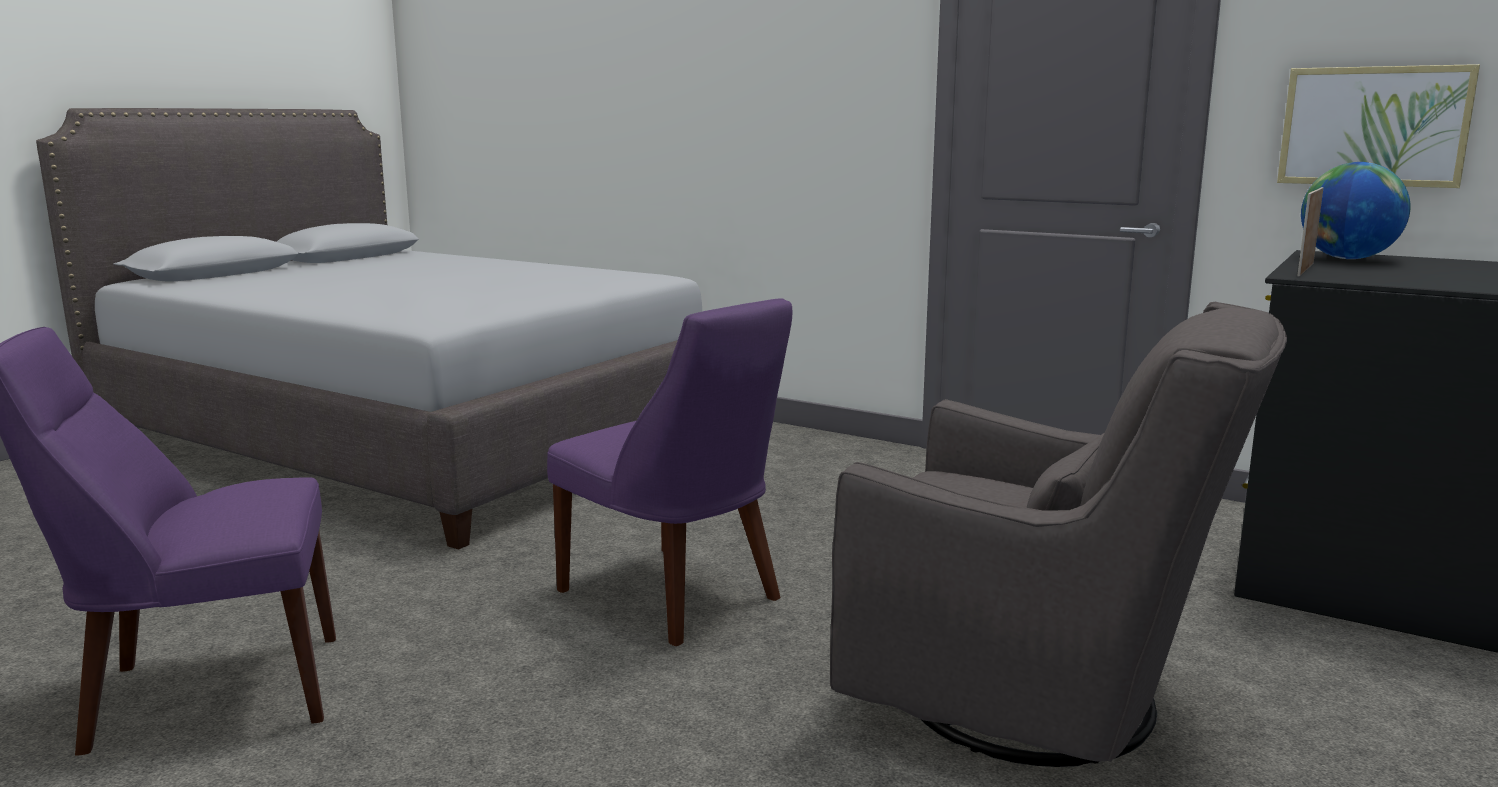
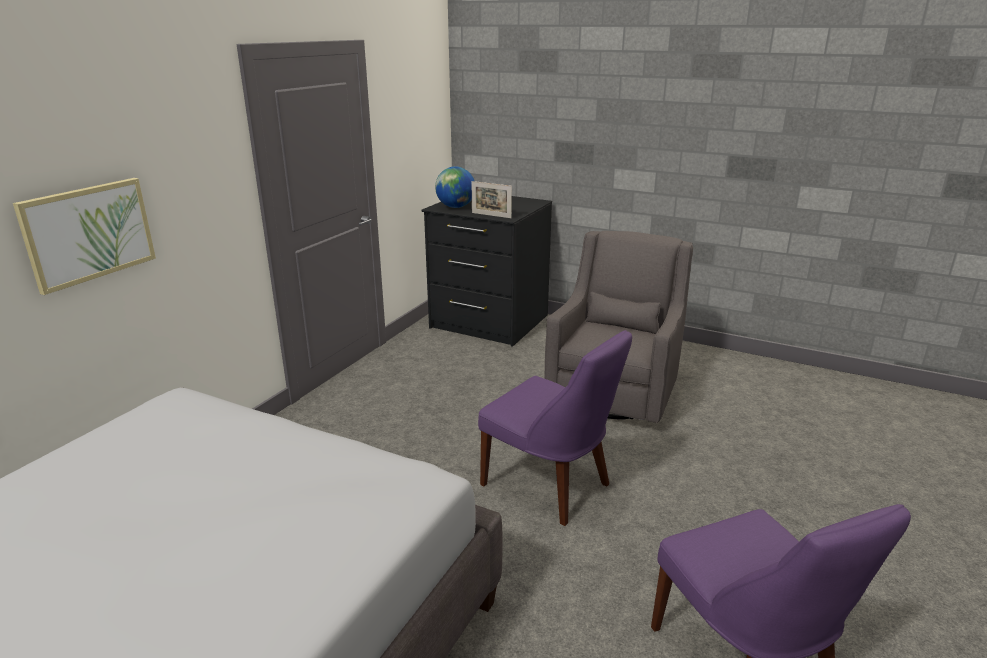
camera: 95 degrees left, 10 degrees up
(676, 597) = (550, 486): purple chair -> purple chair turned 90 degrees clockwise
(1373, 126) = (414, 148): picture -> picture (89, 233)

